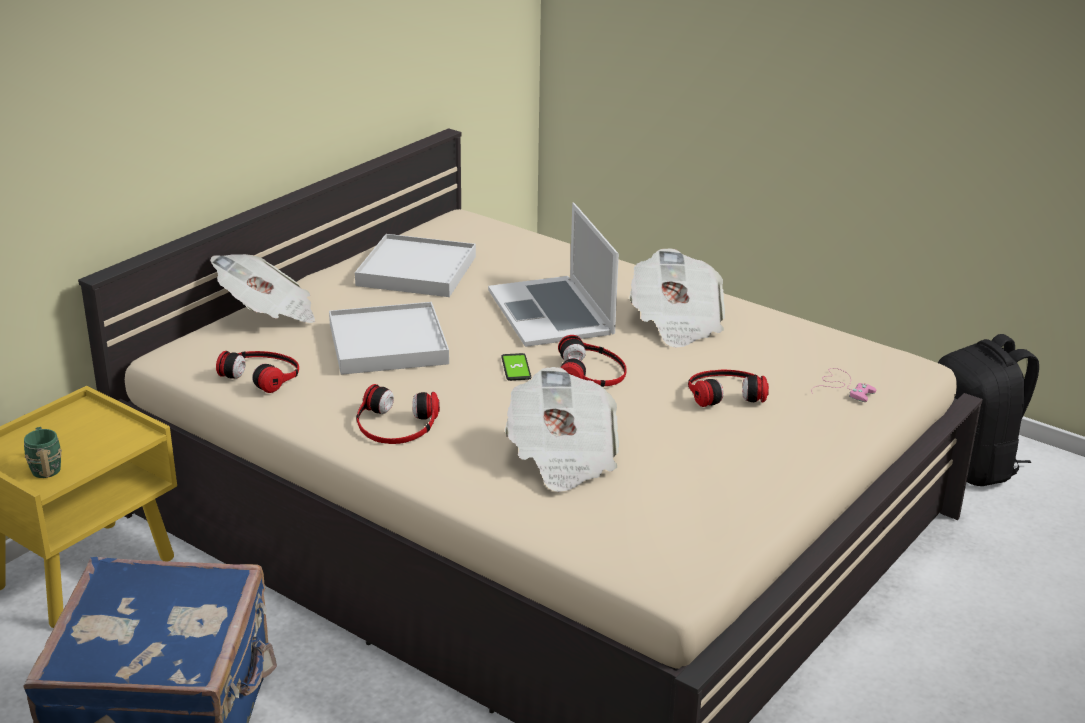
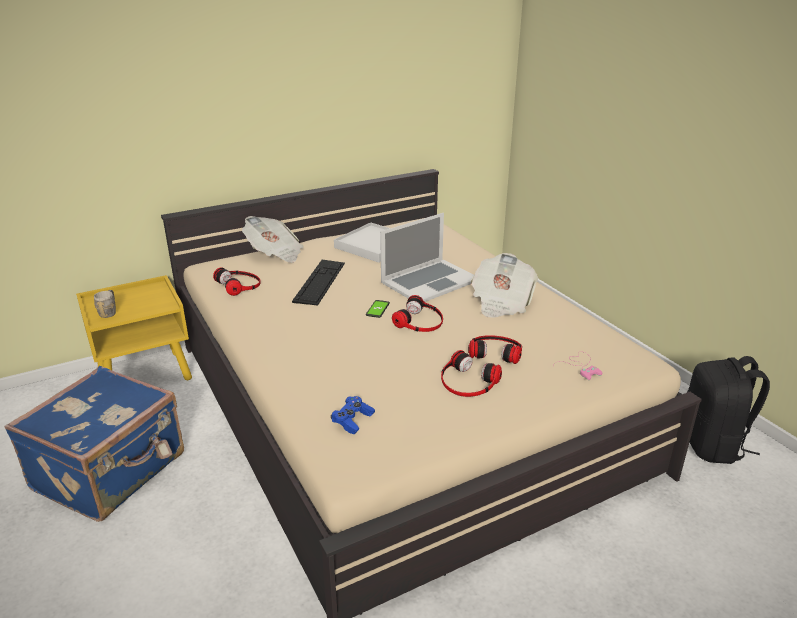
camera: 25 degrees right, 0 degrees up
(45, 467) = (109, 312): green mug -> grey mug
(387, 344) = (320, 282): white tray -> keyboard
(396, 425) = (279, 327): headphones -> headphones (467, 382)
(551, 311) = (429, 281): laptop -> laptop turned 135 degrees counterclockwise
(562, 457) = (352, 369): newspaper -> none
(625, 521) = (352, 420): none -> blue game controller

